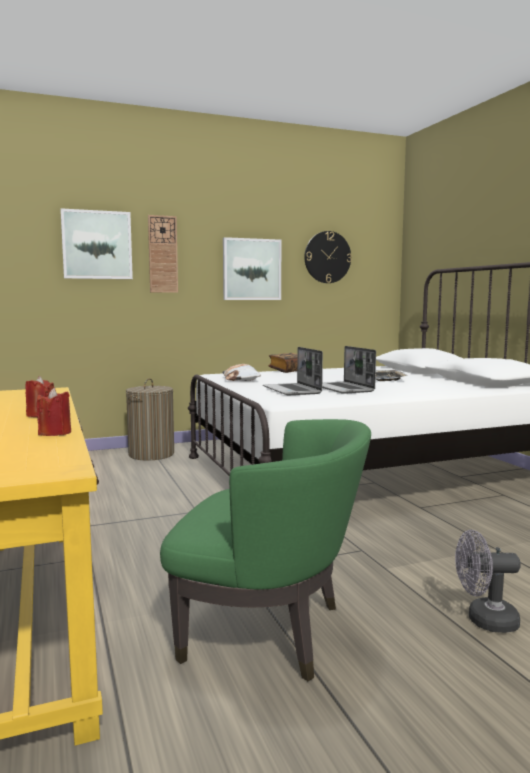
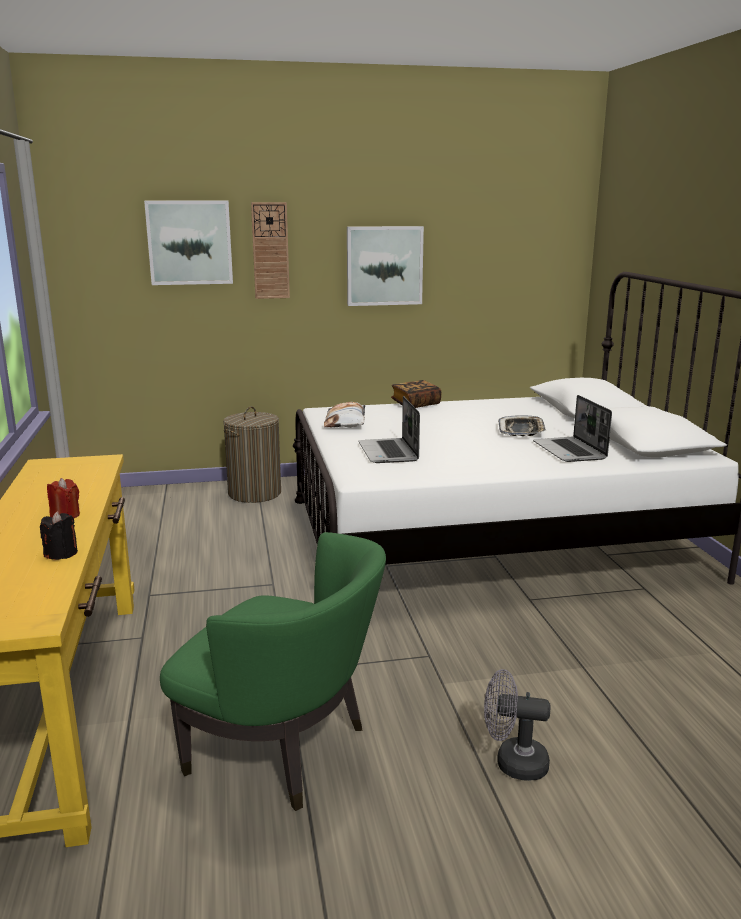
camera: 10 degrees right, 10 degrees up
(55, 433) = (61, 553): red candle -> black candle
(327, 257) = (487, 246): wall clock -> none
(344, 389) = (452, 452): laptop -> laptop (570, 451)

